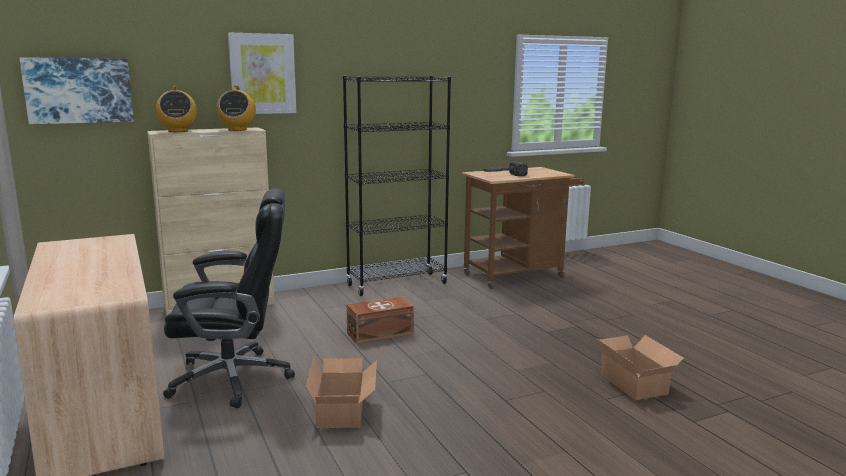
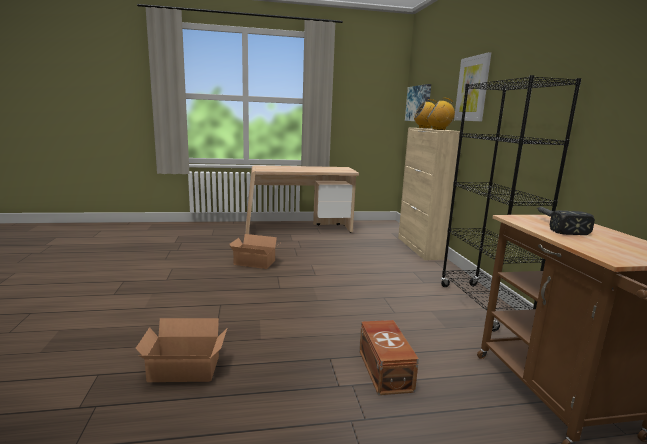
camera: 105 degrees right, 0 degrees up
(234, 378) = (310, 247): black office chair -> none
(379, 333) = (357, 283): brown storage box -> brown storage box (385, 369)

